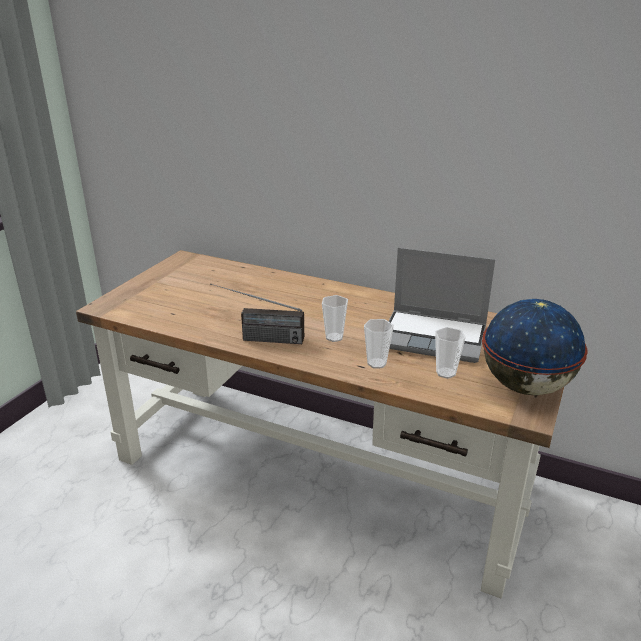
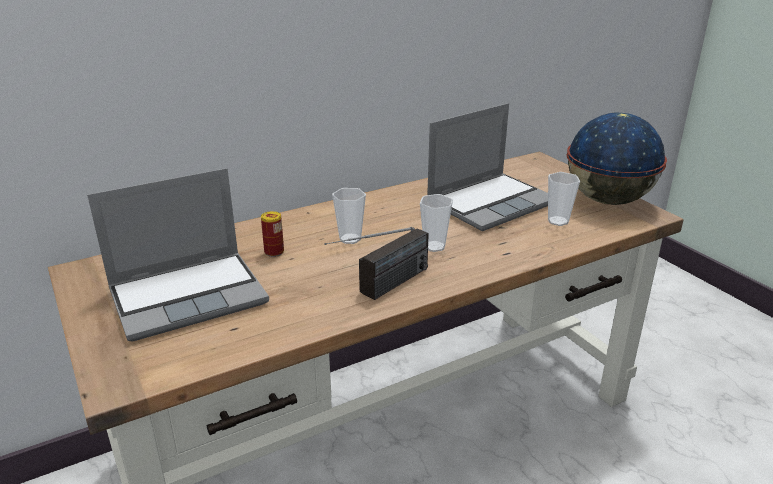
camera: 55 degrees left, 0 degrees up
(191, 290) = (189, 295): none -> laptop
(261, 293) = (274, 252): none -> can
(376, 363) = (509, 244): cup -> cup (350, 239)

